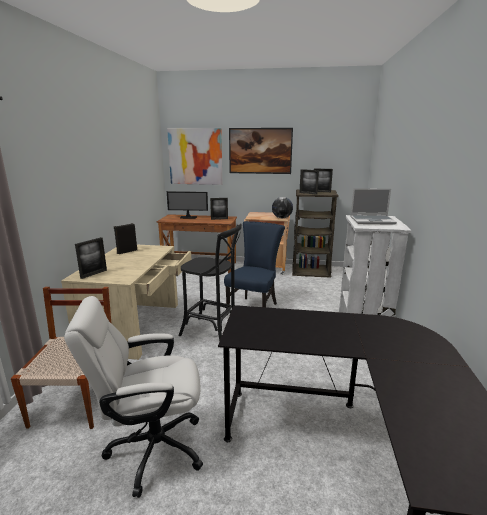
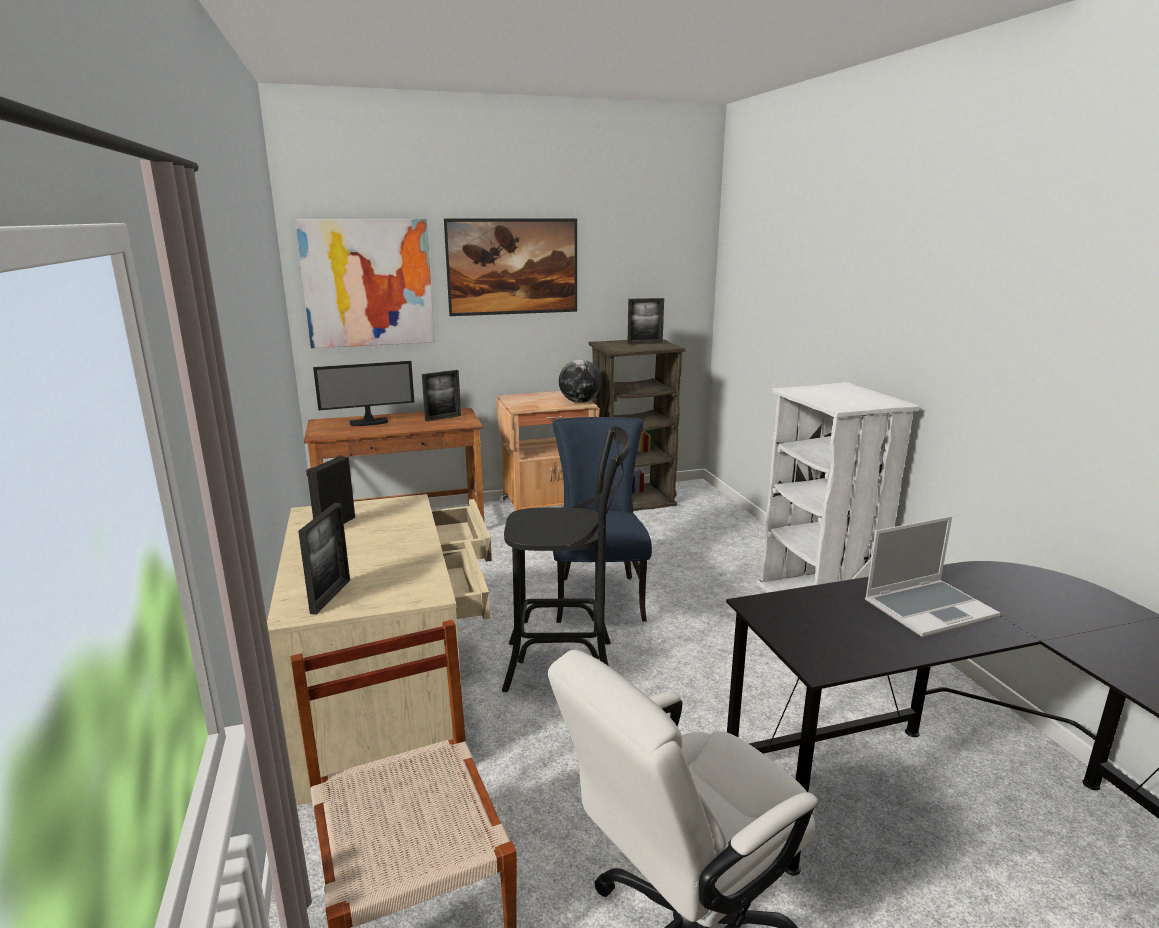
camera: 25 degrees left, 0 degrees up
(308, 193) = (627, 349): picture frame -> none
(372, 221) = (836, 395): laptop -> laptop (929, 609)

